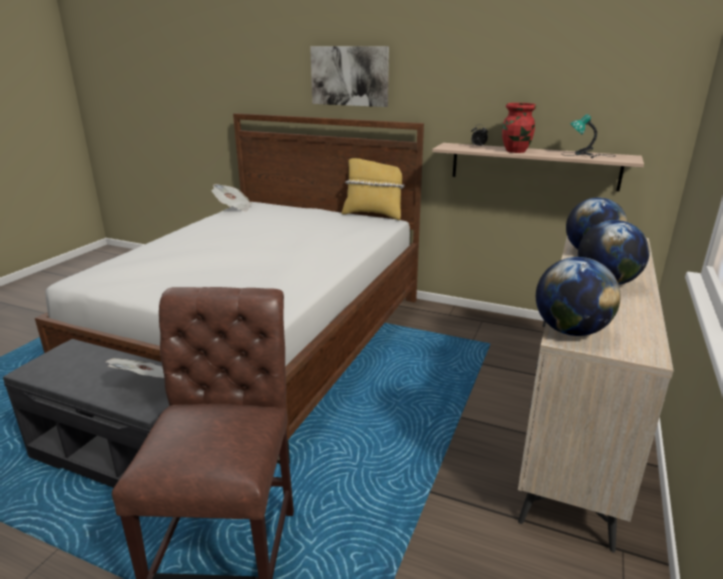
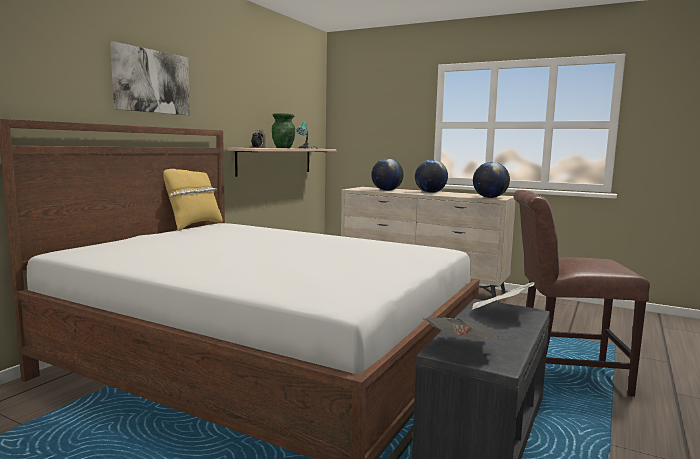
camera: 85 degrees left, 15 degrees down
(233, 208) = (76, 256): newspaper -> newspaper (461, 349)
(516, 151) = (283, 148): red vase -> green vase

